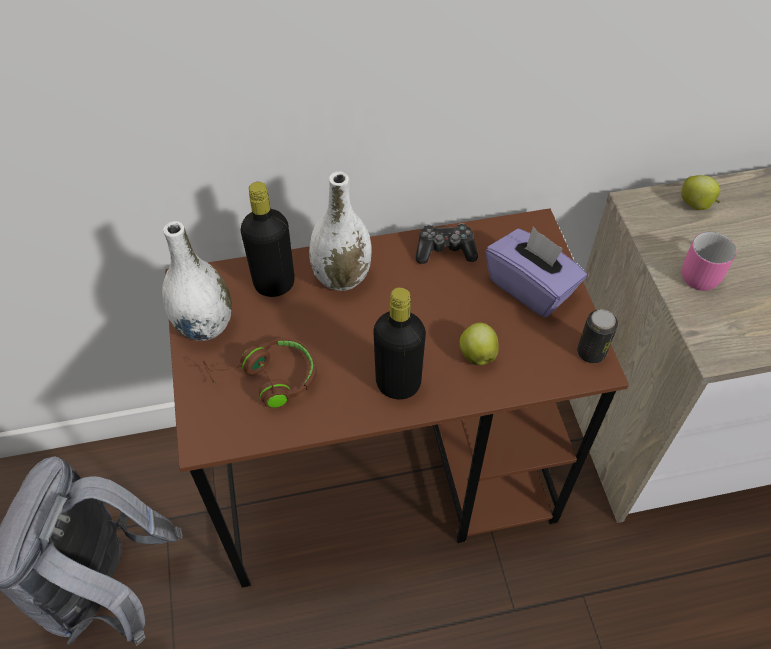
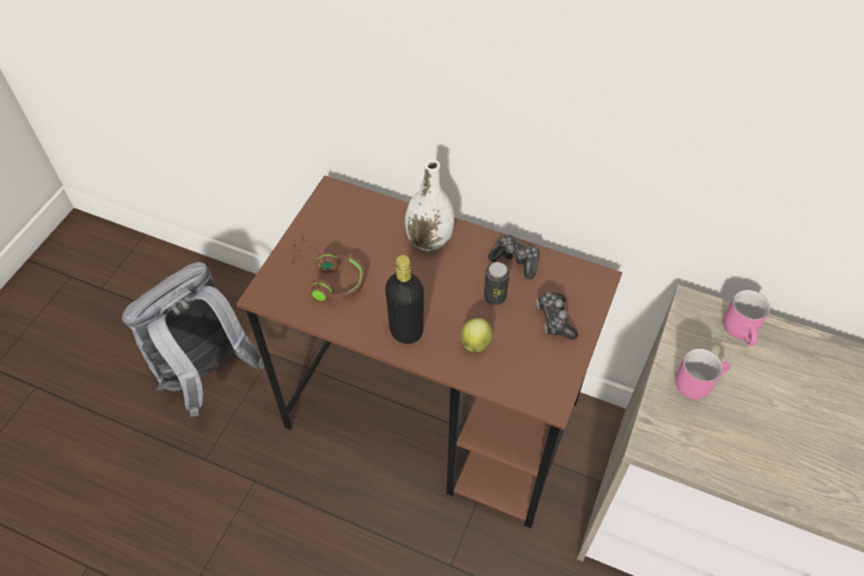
camera: 35 degrees right, 0 degrees up
(205, 325) = (319, 224): white vase -> none
(274, 284) = (382, 221): black bottle -> none
(531, 287) = (554, 320): purple tissue box -> game controller
(591, 352) = (557, 389): can -> can (495, 296)
(696, 205) = (743, 331): apple -> pink mug

